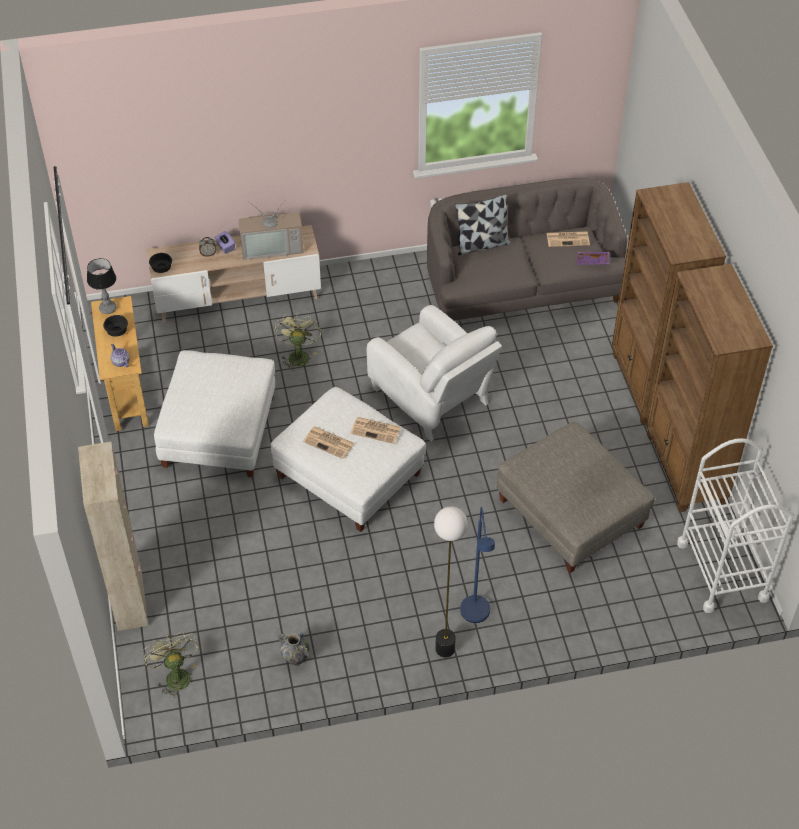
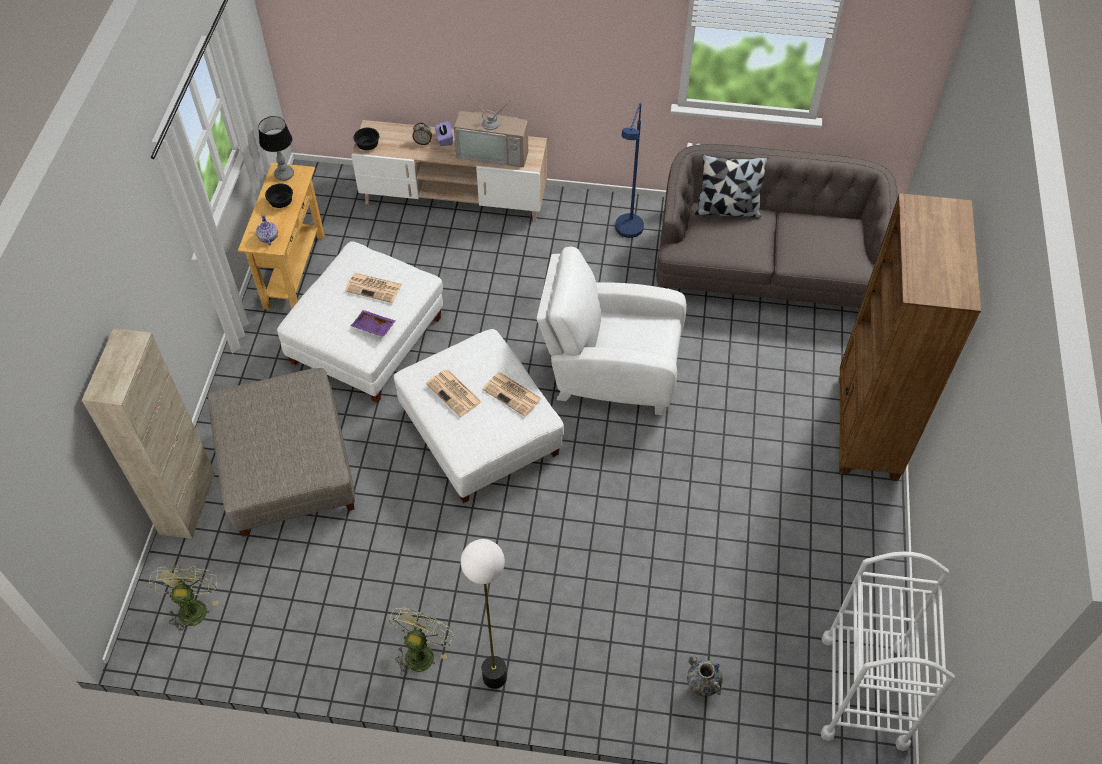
camera: 20 degrees right, 5 degrees up
(295, 659) = (325, 632): vase -> vase (701, 687)
(298, 355) = (487, 278): green fan -> green fan (421, 651)
(432, 399) = (610, 370): white armchair -> white armchair turned 120 degrees clockwise
(476, 617) = (546, 650): blue floor lamp -> blue floor lamp (627, 233)
(568, 239) = (830, 228): newspaper -> newspaper (374, 288)
(571, 514) = (710, 558): grey ottoman -> grey ottoman (289, 469)
(592, 262) = (847, 263): purple tray -> purple tray (373, 327)
(685, 469) = (869, 545): brown bookcase -> none

